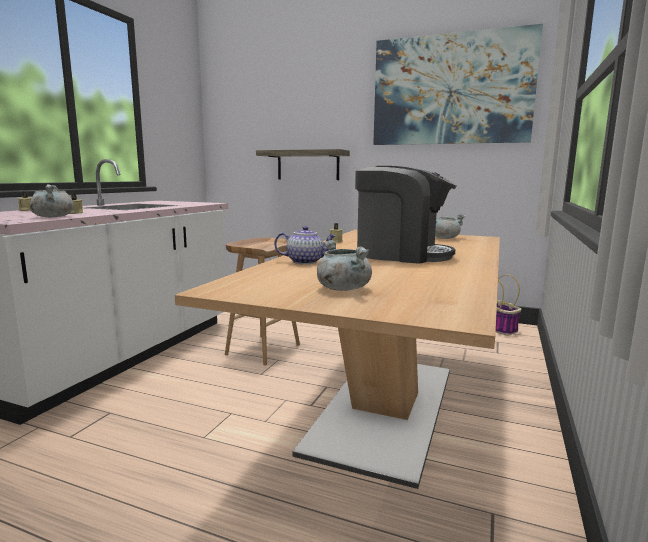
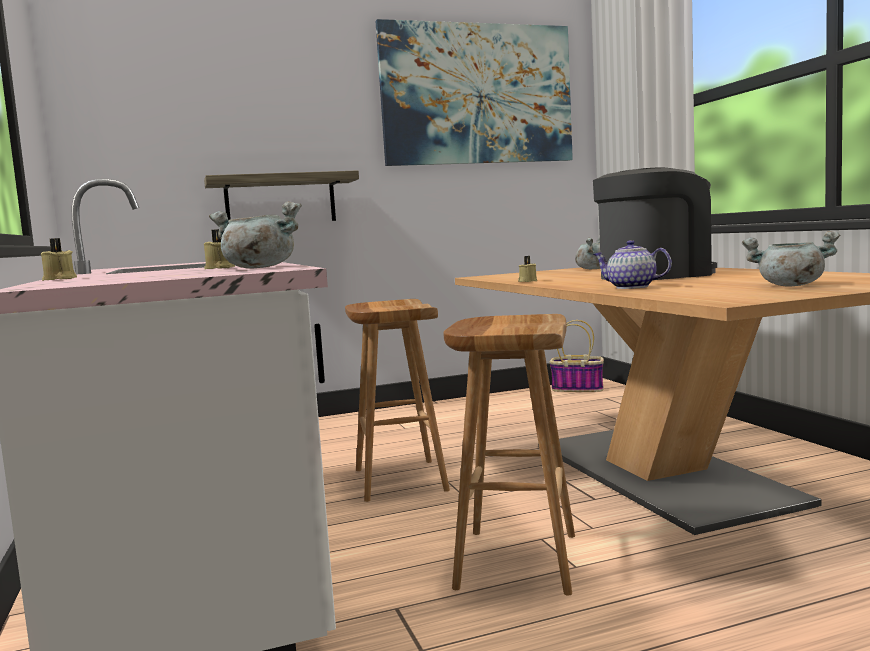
camera: 40 degrees left, 5 degrees down
(195, 417) = (516, 559): none -> brown stool
(305, 261) = (631, 287): teapot -> teapot turned 105 degrees counterclockwise

